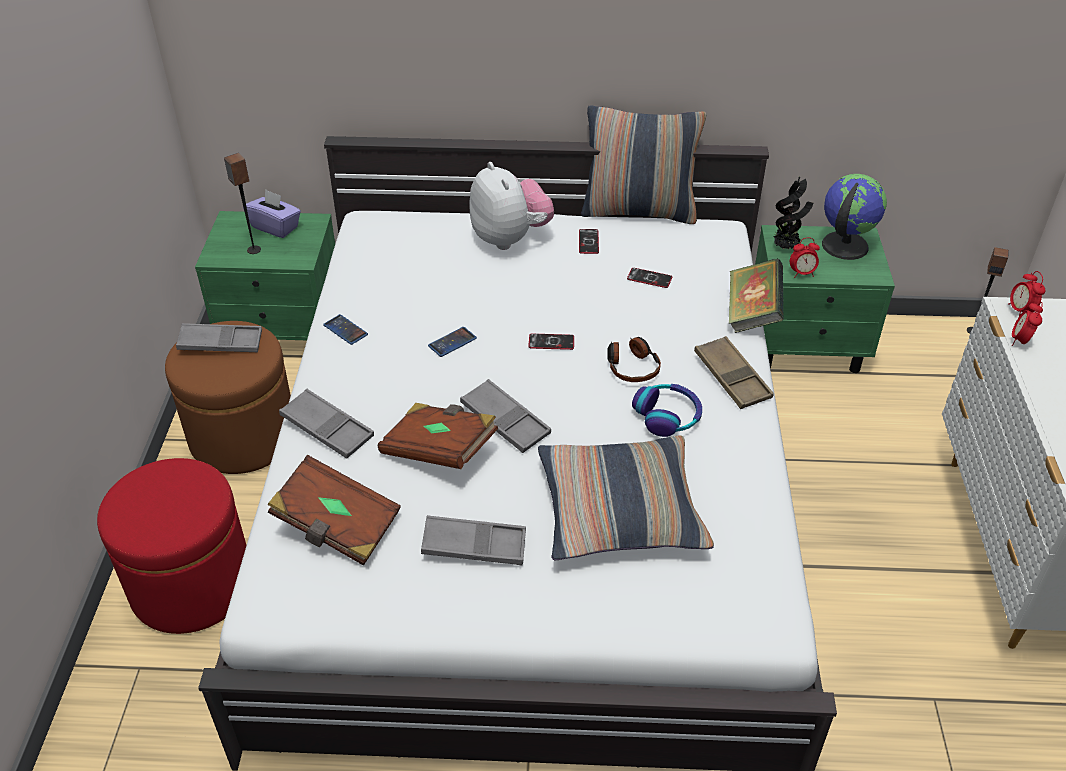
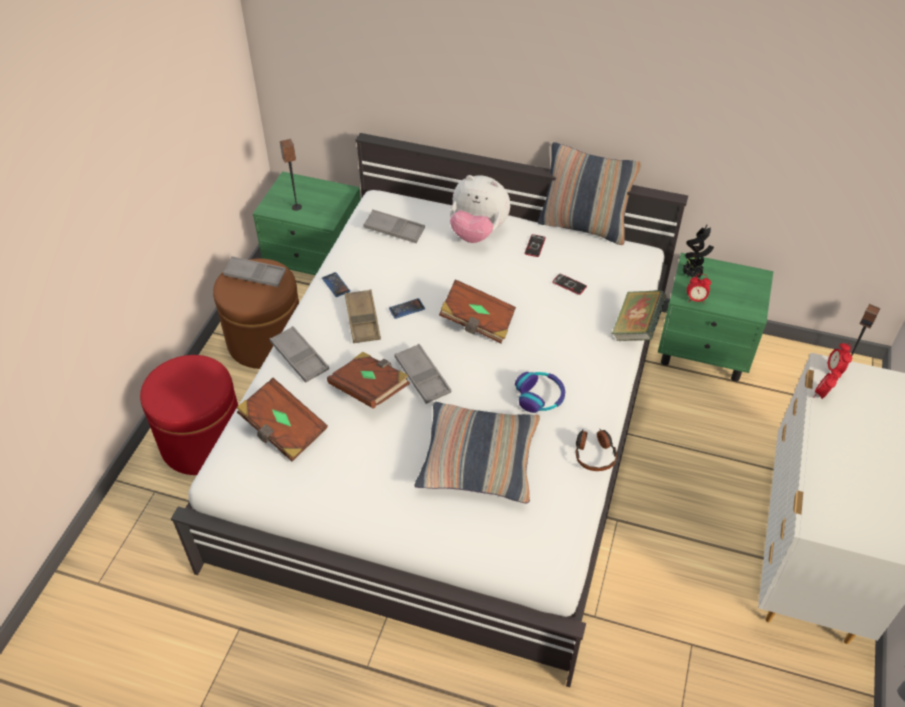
camera: 15 degrees right, 5 degrees up
(275, 227) = (317, 191): purple tissue box -> none
(474, 546) = (369, 464): grey tray -> grey tray (394, 230)
(510, 238) = (477, 232): plush toy -> plush toy turned 120 degrees clockwise
(551, 342) = (477, 322): phone -> brown book
(631, 366) = (528, 353): headphones -> headphones (594, 453)
(732, 377) = (599, 376): brown tray -> brown tray (362, 320)
(844, 245) = (739, 282): globe -> none

